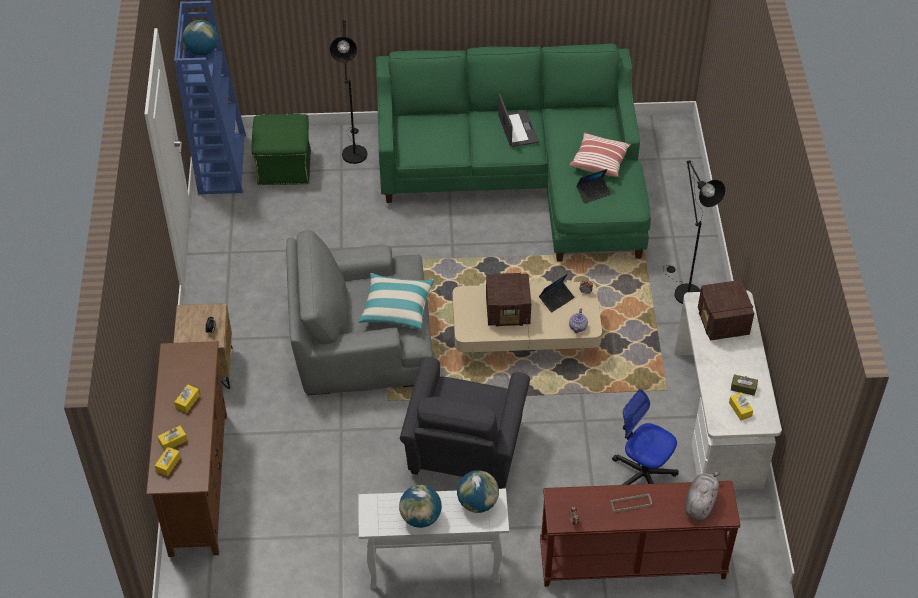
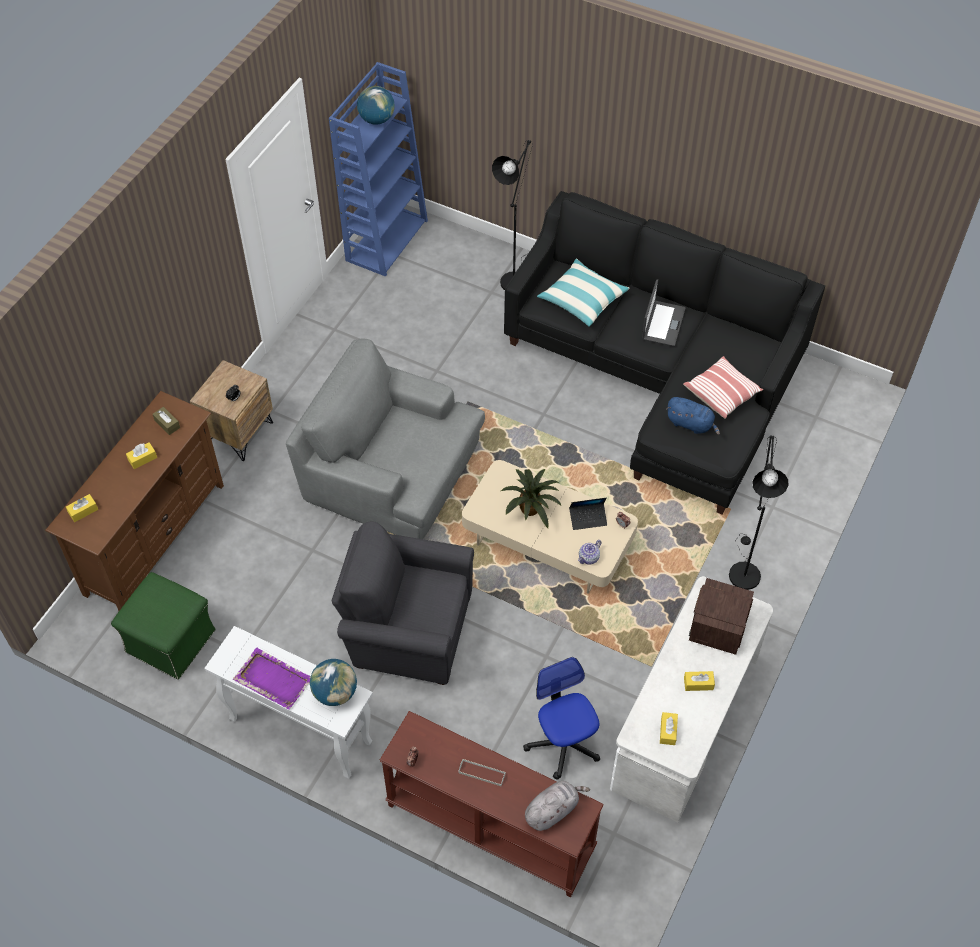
camera: 30 degrees right, 5 degrees up
(173, 441) = (103, 491): yellow tissue box -> yellow tissue box (698, 683)
(283, 167) = (439, 267): green ottoman -> green ottoman (169, 640)
(396, 307) = (420, 454): pillow -> pillow (582, 299)
(420, 517) = (272, 679): globe -> purple tray
(463, 453) = (407, 630): grey armchair -> grey armchair turned 60 degrees clockwise
(508, 312) = (531, 509): radio -> potted plant
(523, 177) = (661, 375): green sofa -> black sofa
(593, 192) = (691, 424): laptop -> blue plush toy
(743, 388) = (688, 709): brown tissue box -> brown tissue box (167, 424)

